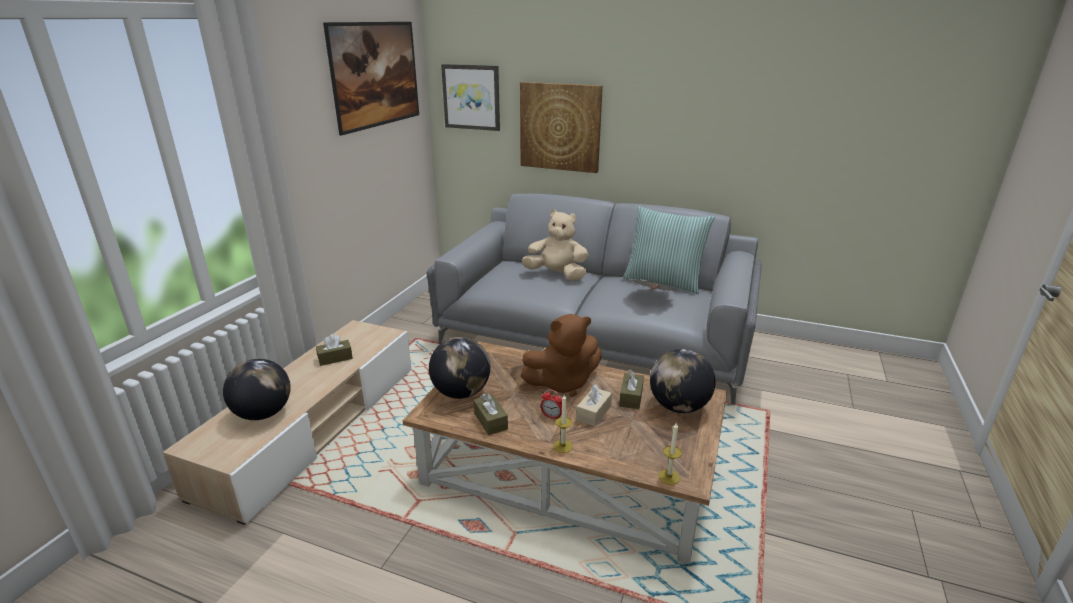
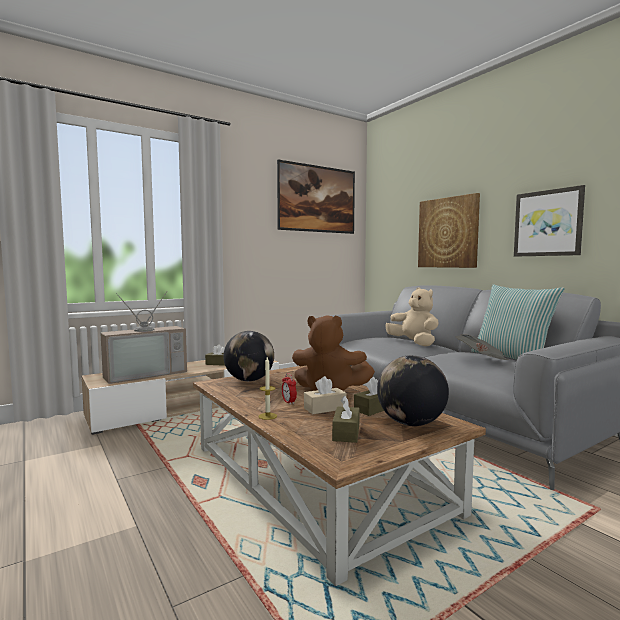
camera: 35 degrees right, 20 degrees down
(263, 414) = (145, 374): globe -> television
(471, 97) = (390, 219): picture -> picture (548, 223)
(490, 421) = (242, 394): brown tissue box -> brown tissue box (346, 433)
(669, 477) = (323, 455): candle -> none

